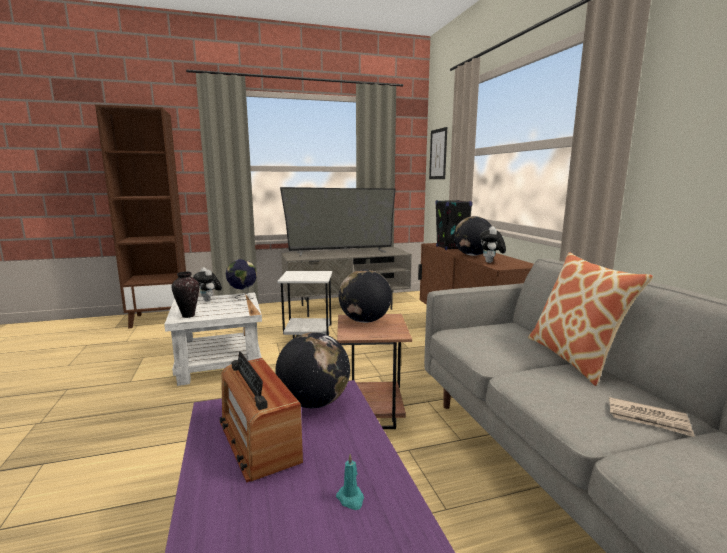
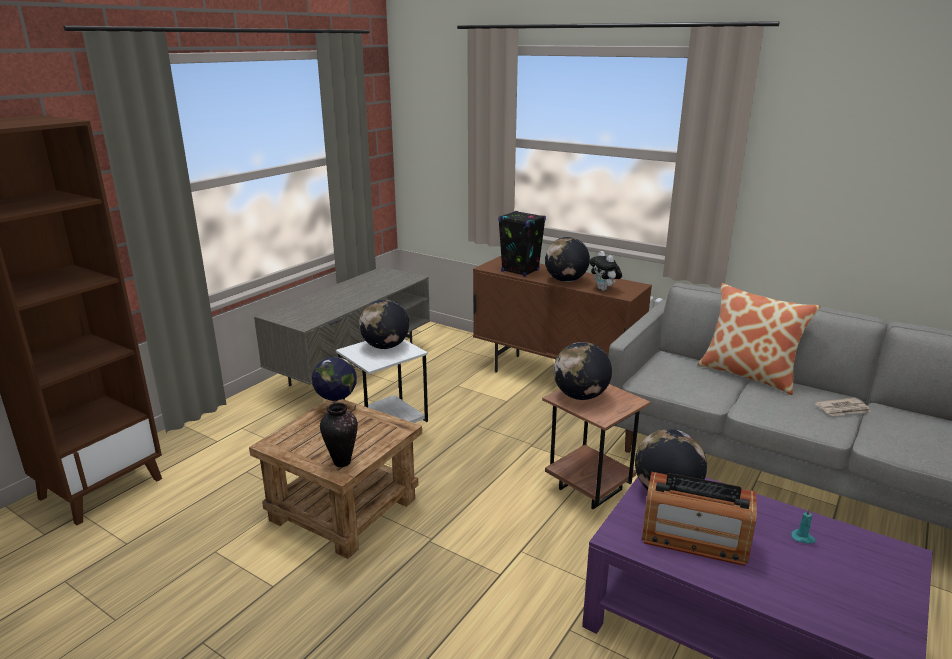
camera: 40 degrees left, 10 degrees up
(209, 300) = (307, 430): plush toy -> none
(220, 364) = (346, 509): white side table -> brown side table
(312, 274) = (385, 346): none -> globe
(341, 252) = (339, 295): television -> none
(438, 154) = (424, 131): picture -> none

